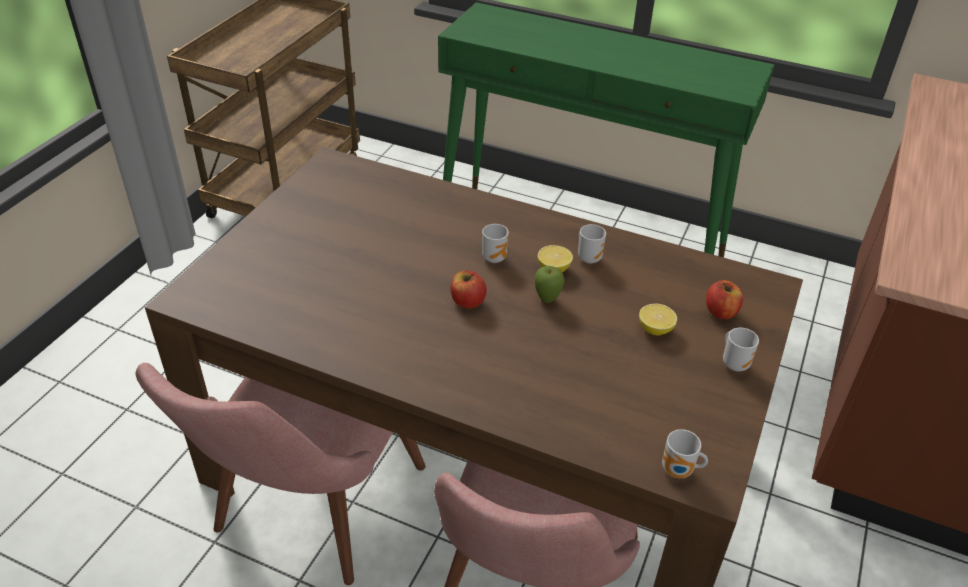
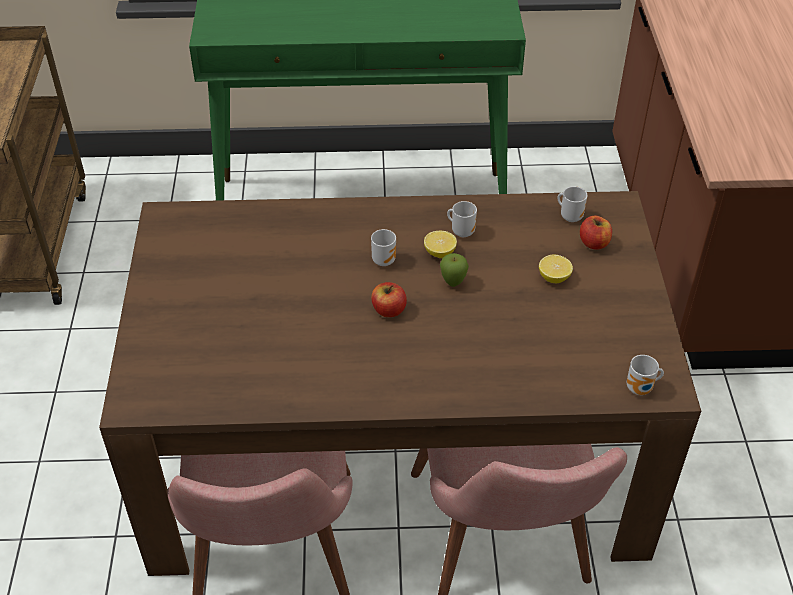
camera: 25 degrees left, 5 degrees up
(735, 363) = (629, 284): mug -> mug (570, 216)

